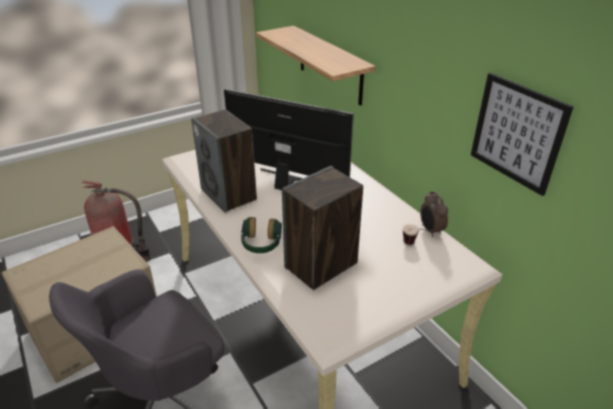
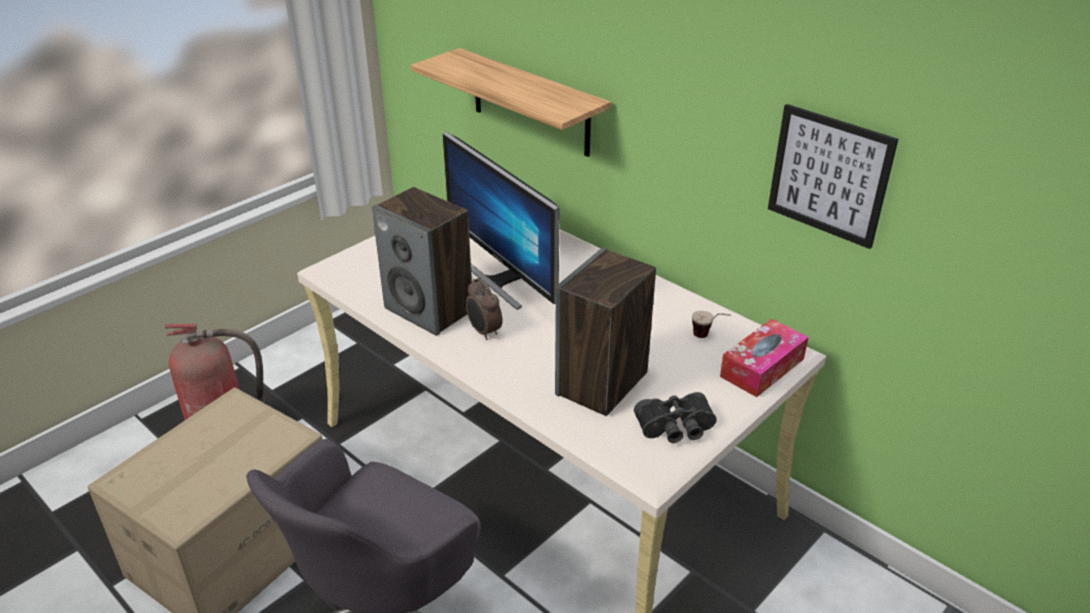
camera: 15 degrees left, 0 degrees up
(261, 244) = (509, 370): headphones -> none
(286, 182) = (503, 279): monitor -> monitor turned 135 degrees counterclockwise
(361, 309) = (676, 429): none -> black binoculars
(430, 230) = (722, 315): alarm clock -> alarm clock (484, 332)
(446, 275) = (762, 367): none -> tissue box

